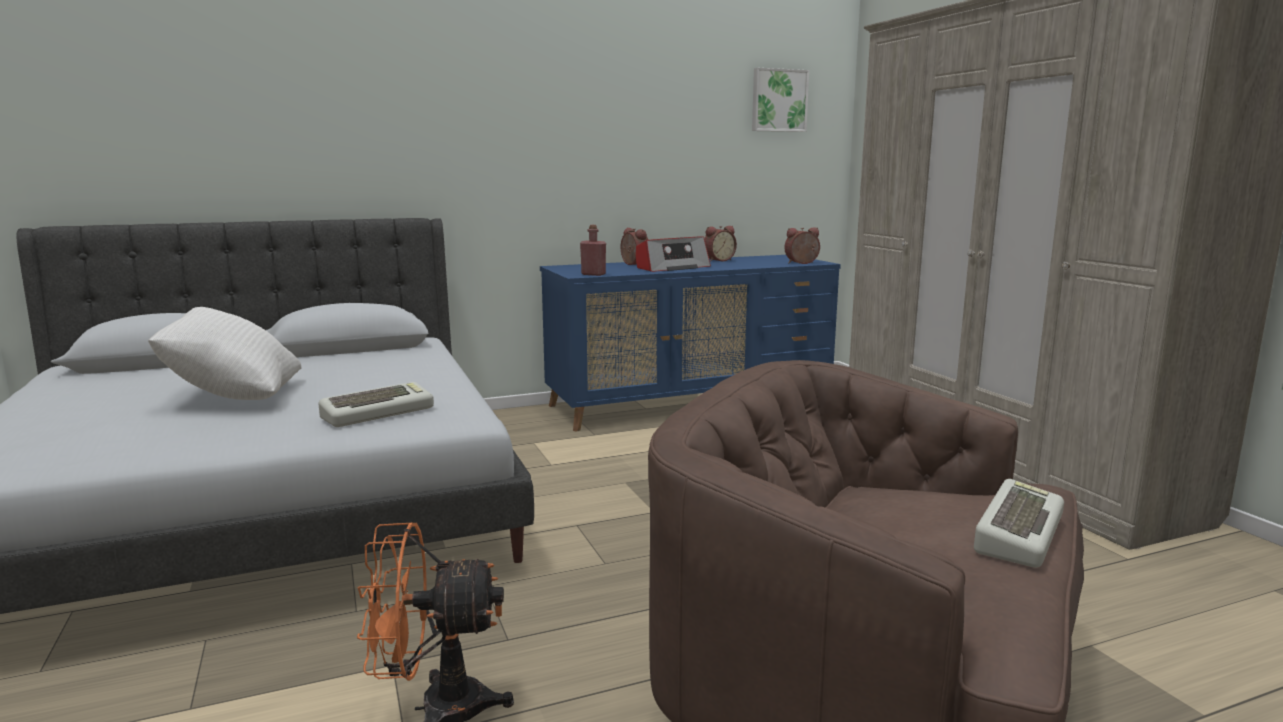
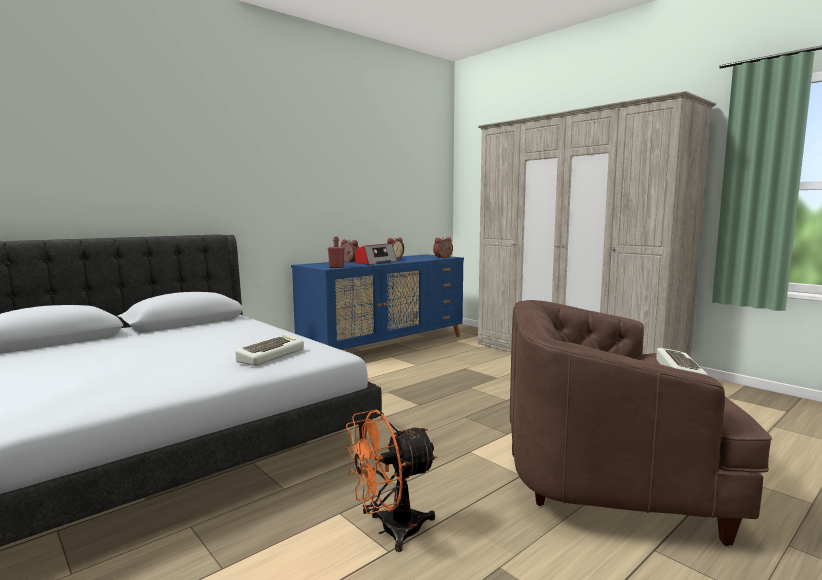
camera: 20 degrees left, 5 degrees down
(234, 397) = (147, 357): white pillow -> none
(778, 100) = (417, 165): picture -> none

